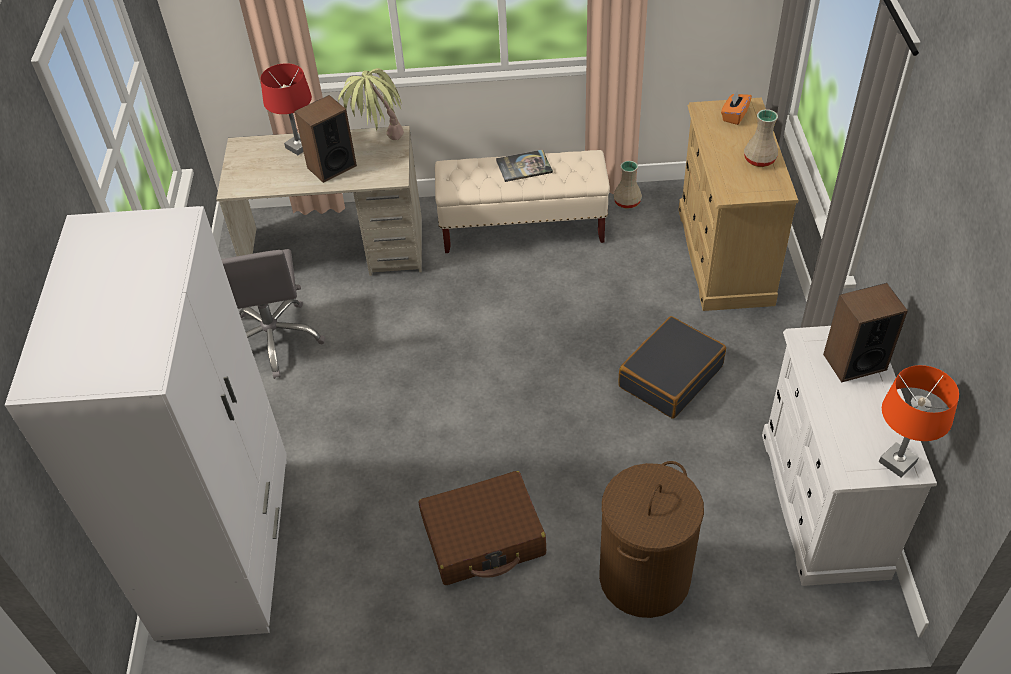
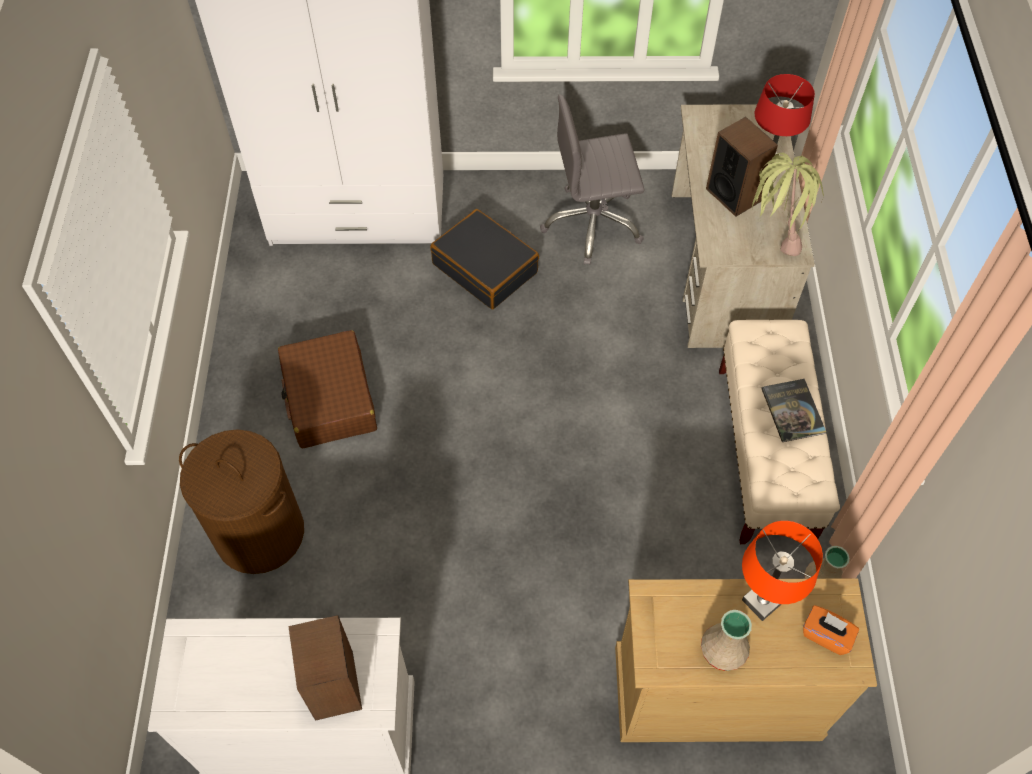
camera: 90 degrees right, 10 degrees up
(670, 376) = (511, 593): black suitcase -> black suitcase (485, 268)
(897, 462) = (183, 694): orange table lamp -> orange table lamp (761, 602)

